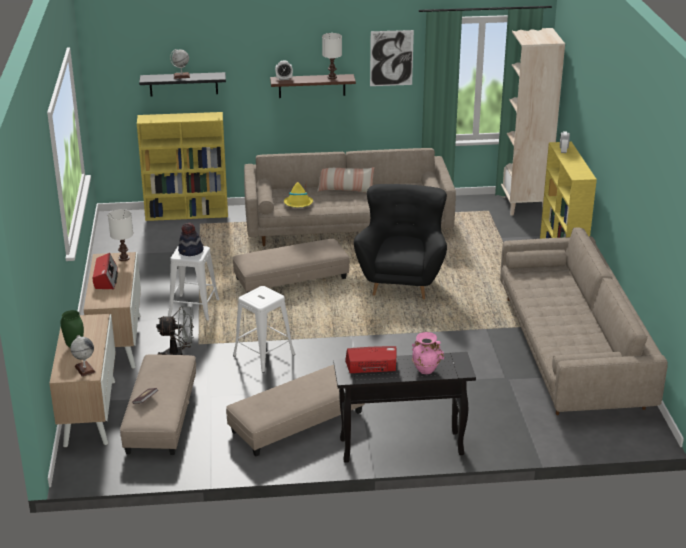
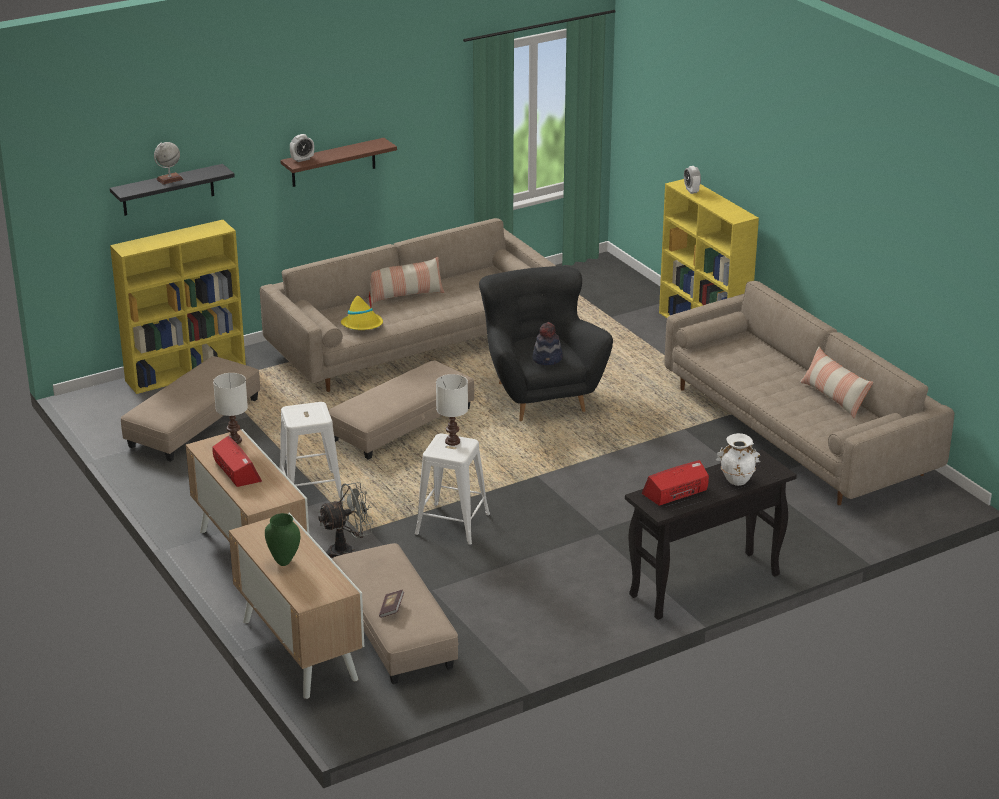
camera: 25 degrees left, 0 degrees up
(84, 369) = (327, 585): globe -> none
(191, 251) = (306, 413): hat -> hat (548, 359)
(296, 422) = (562, 591): beige ottoman -> beige ottoman (193, 423)
(332, 77) = (362, 147): white table lamp -> white table lamp (452, 442)
(391, 58) = (429, 108): picture -> none
(426, 369) = (736, 480): pink vase -> white vase
(524, 205) = (603, 271): beige bookcase -> none
(591, 330) = (833, 398): none -> pillow

